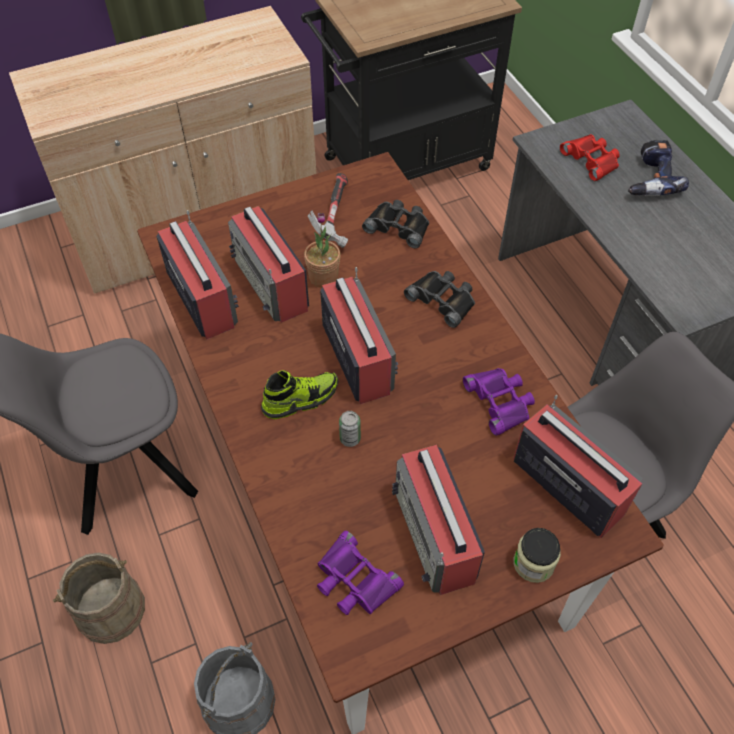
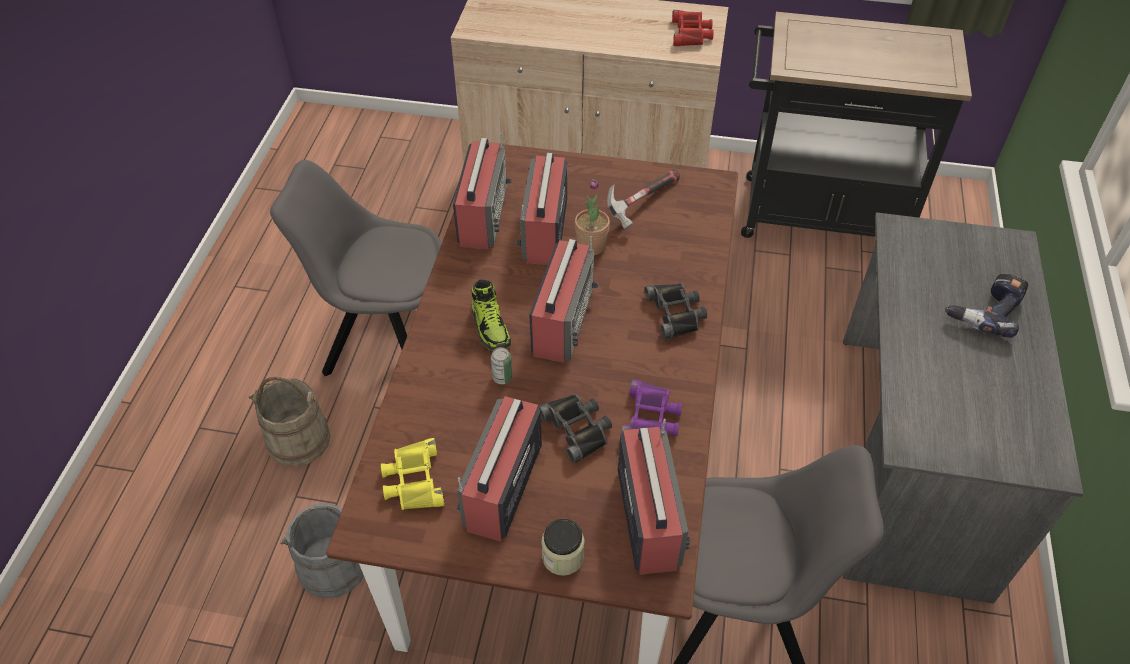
camera: 35 degrees right, 5 degrees down
(300, 399) = (490, 327): shoe -> shoe turned 60 degrees clockwise
(354, 580) = (413, 480): purple binoculars -> yellow binoculars
(398, 226) = (691, 236): black binoculars -> black binoculars (577, 428)
(591, 160) = (938, 267): red binoculars -> red binoculars (691, 33)

